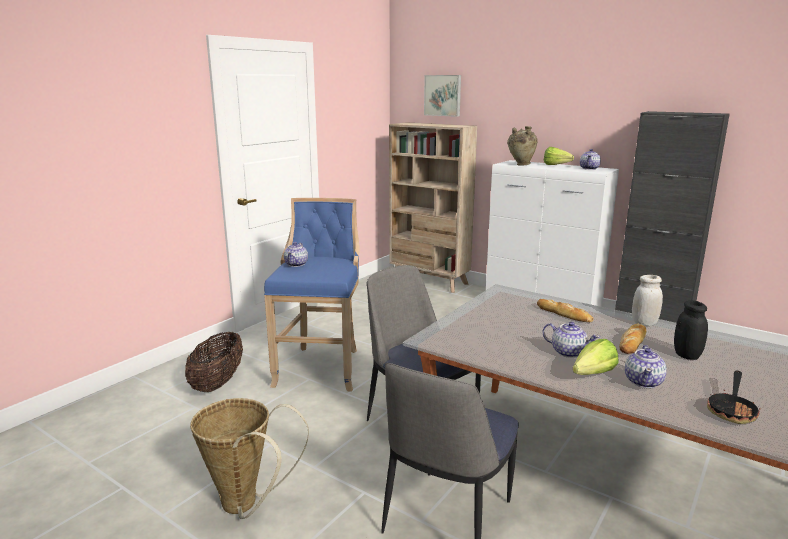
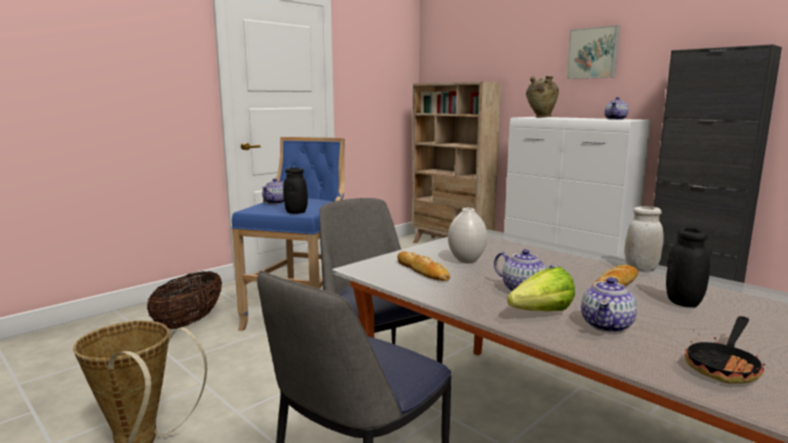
camera: 10 degrees right, 5 degrees down
(326, 277) = (296, 212): none -> black jar
(443, 95) = (468, 54): picture -> picture (593, 53)
(507, 324) = (466, 260): none -> white vase
(558, 165) = (582, 118): lettuce -> none
(563, 314) = (542, 255): bread -> bread (422, 271)

